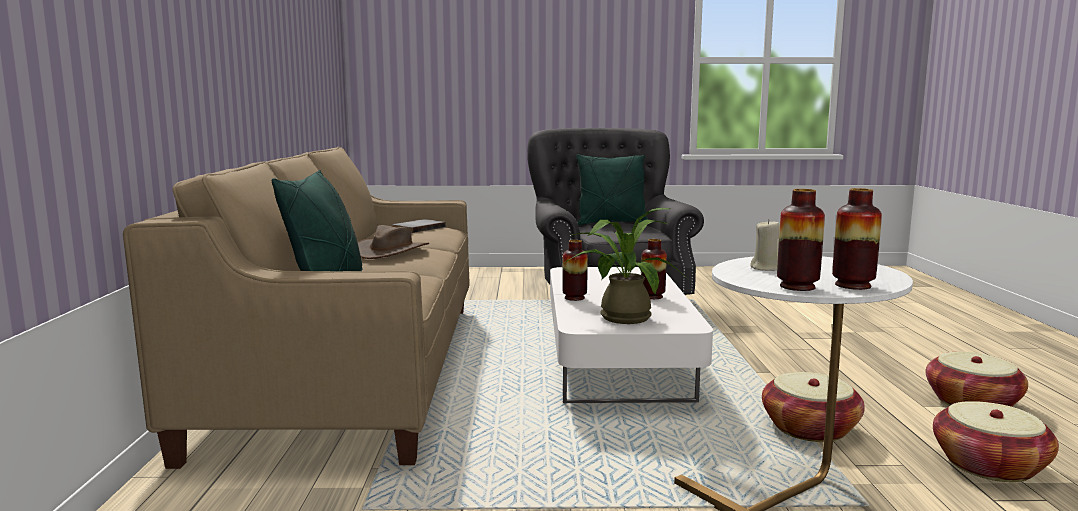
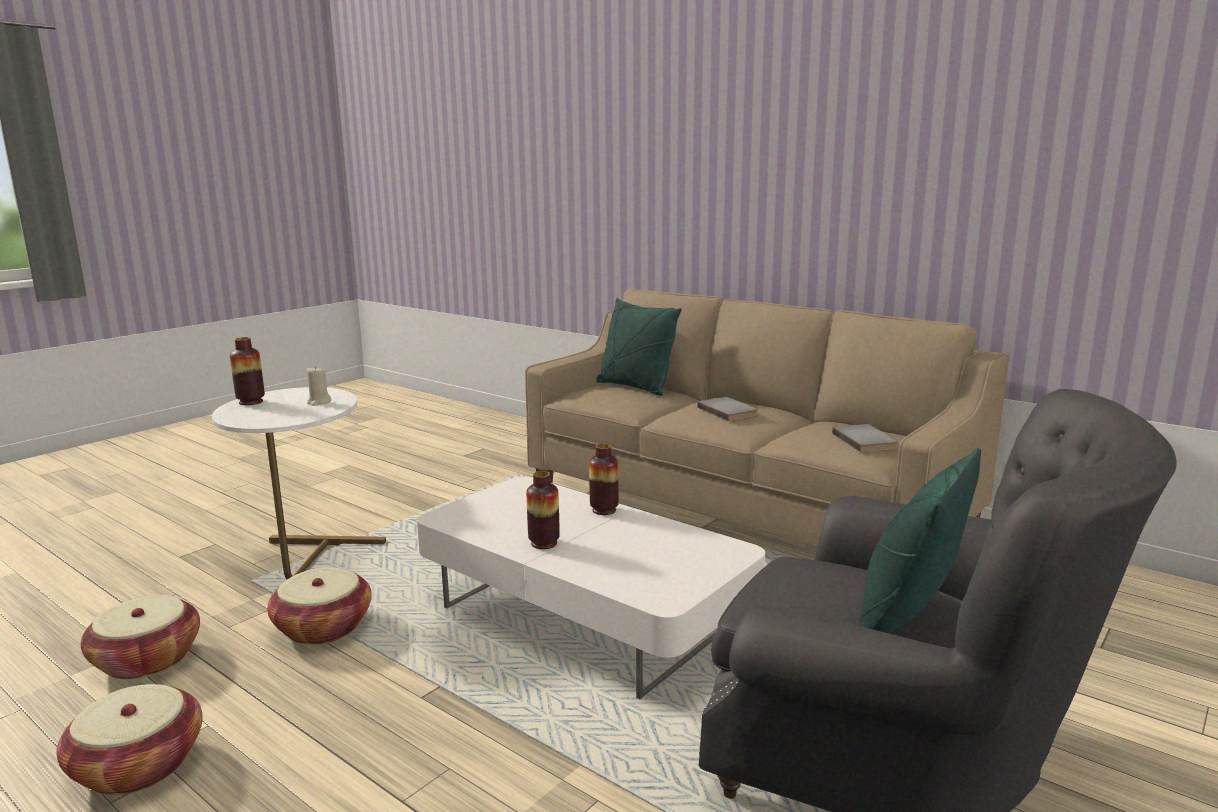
camera: 130 degrees right, 5 degrees up
(391, 251) = (729, 411): brown hat -> grey book
(621, 316) = (516, 505): potted plant -> none
(797, 287) = (284, 393): vase -> none

